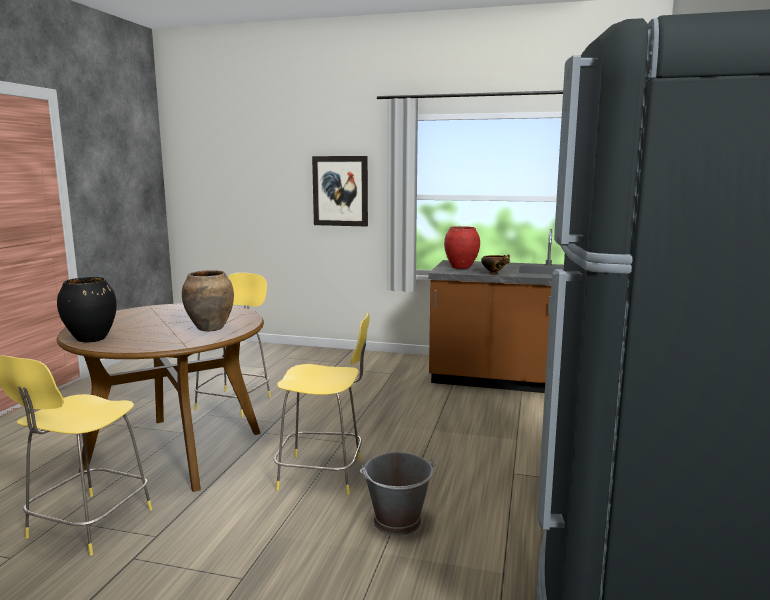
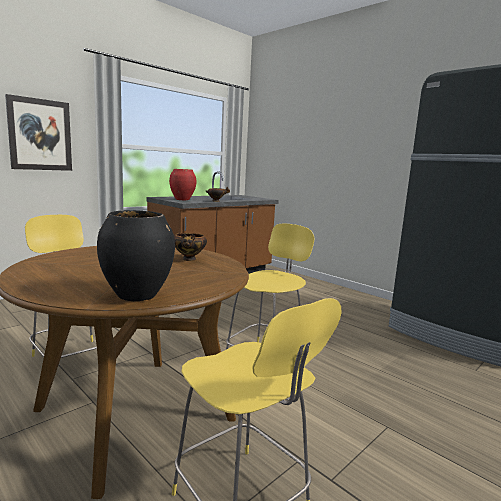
camera: 60 degrees left, 0 degrees up
(211, 328) = (189, 259): brown vase -> bowl
(398, 521) = (348, 355): grey bucket -> none

